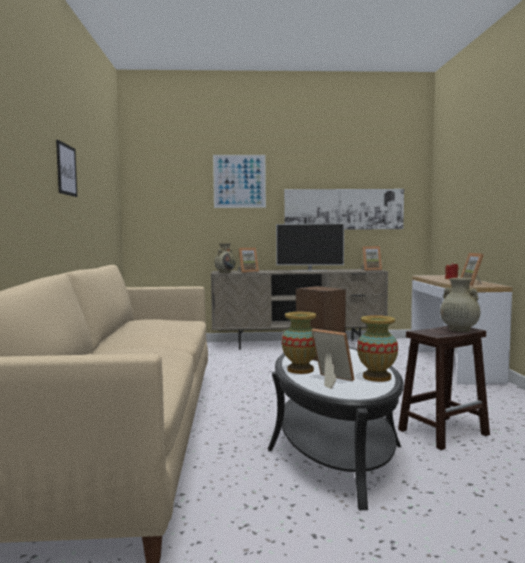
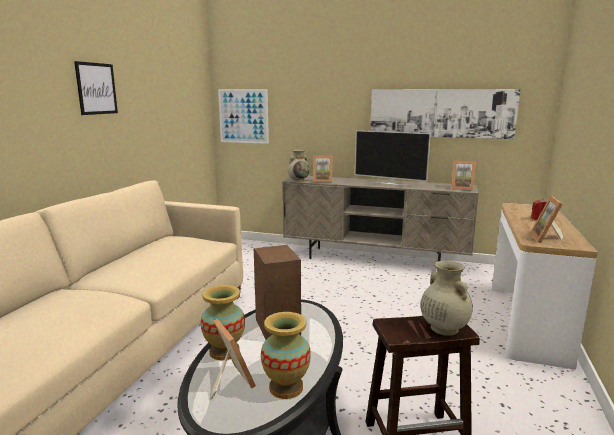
camera: 20 degrees right, 10 degrees up
(239, 181) = (324, 80): picture -> picture (243, 116)

